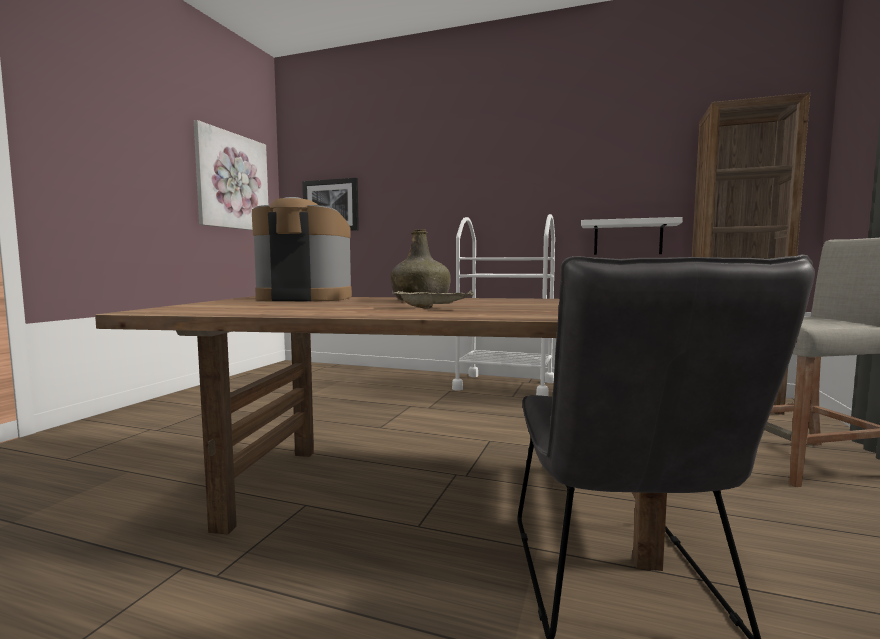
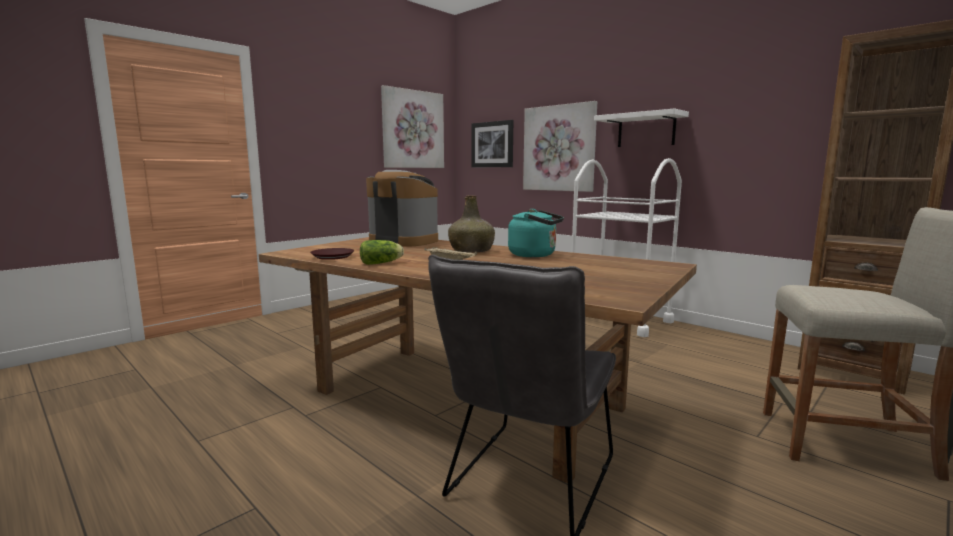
camera: 25 degrees right, 5 degrees up
(244, 311) = (332, 257): none -> brown plate
(343, 312) = (382, 263): none -> lettuce
(415, 209) = (558, 148): none -> picture
(504, 300) = (535, 255): none -> turquoise kettle
(627, 238) = (761, 181): white shelf -> white shelf (646, 130)

